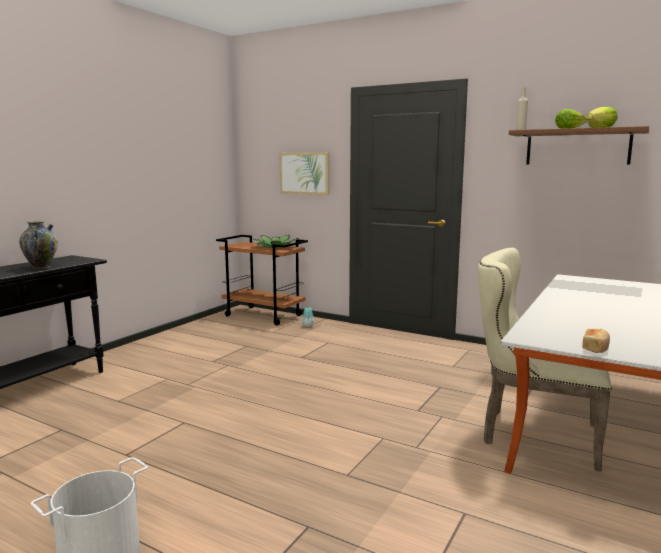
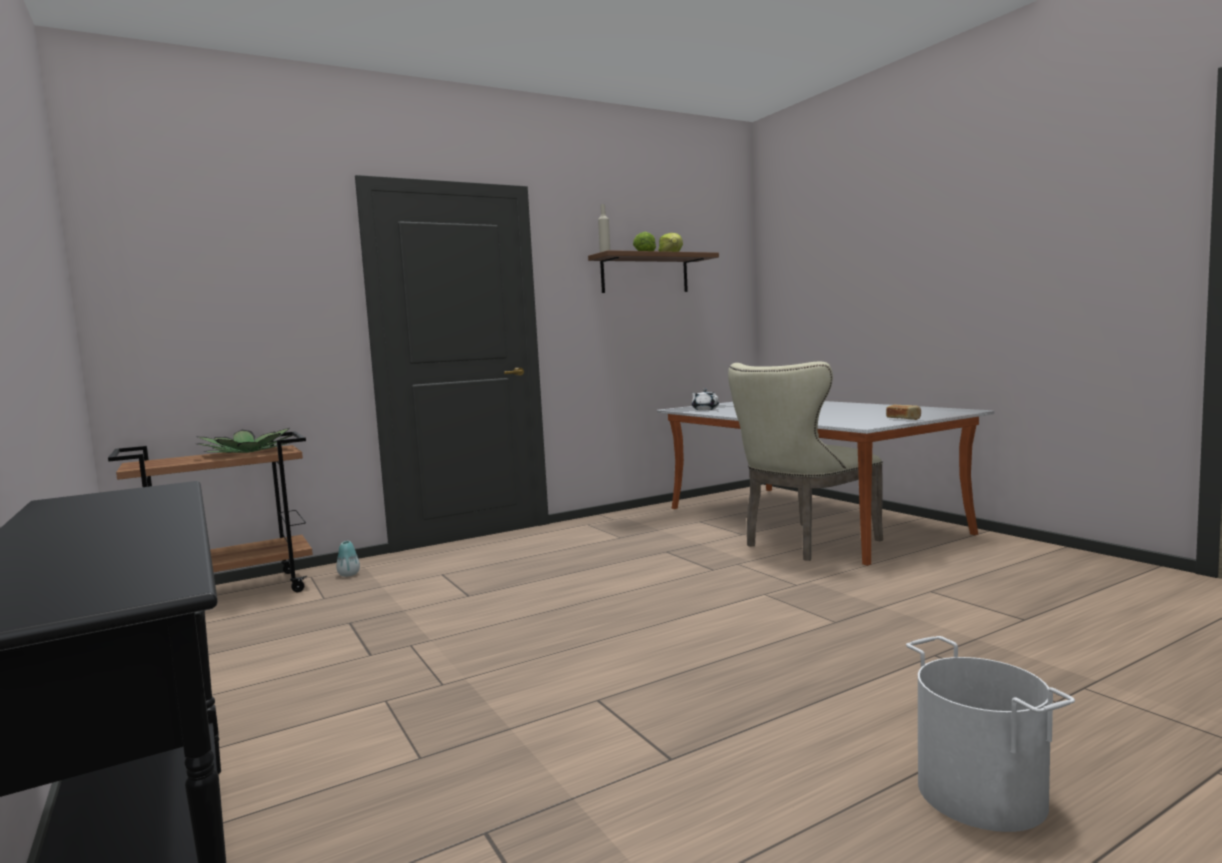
camera: 60 degrees left, 5 degrees down
(41, 267) = (154, 509): vase -> none
(304, 173) = (272, 313): picture -> none
(575, 284) = (705, 409): none -> white teapot

